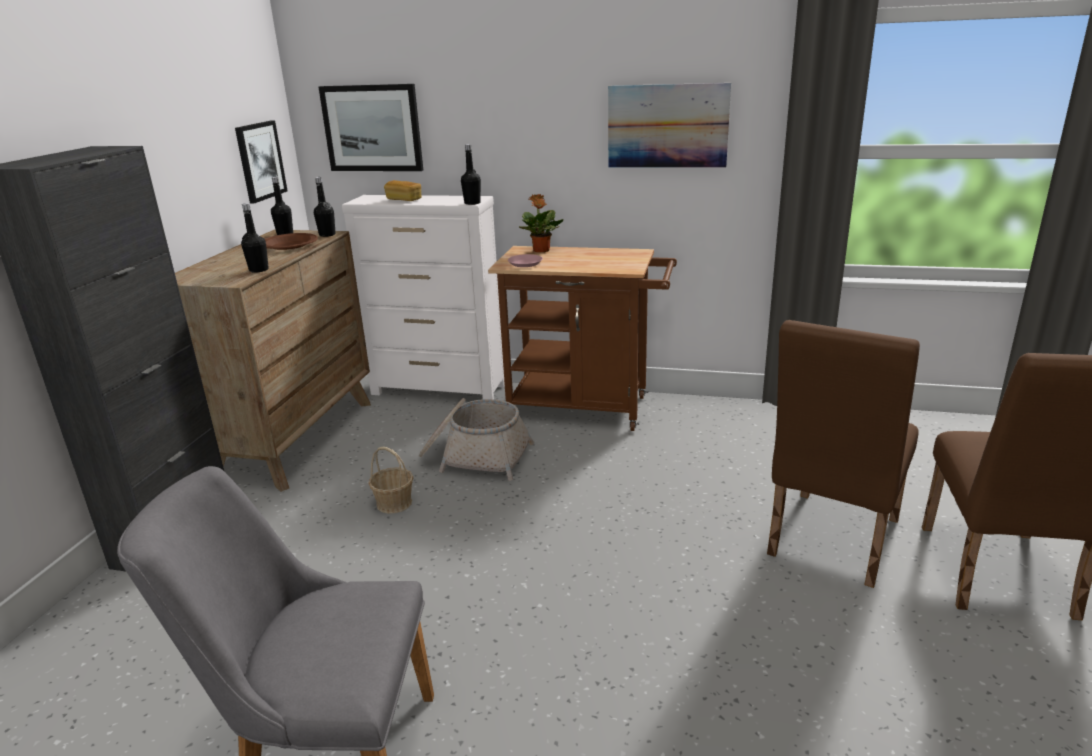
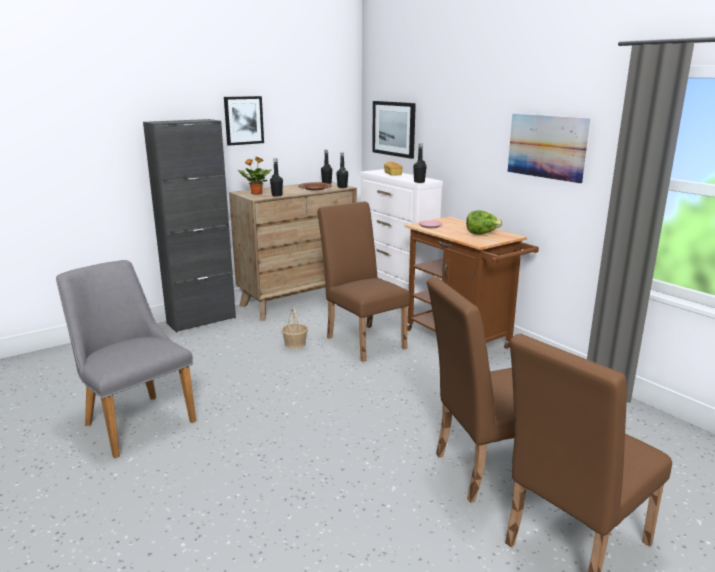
camera: 40 degrees right, 5 degrees down
(260, 161) = (328, 140): picture -> picture (243, 120)
(475, 456) = (363, 340): basket -> brown chair
(541, 251) = (456, 222): potted plant -> potted plant (256, 194)
(604, 258) = (482, 234): none -> lettuce

